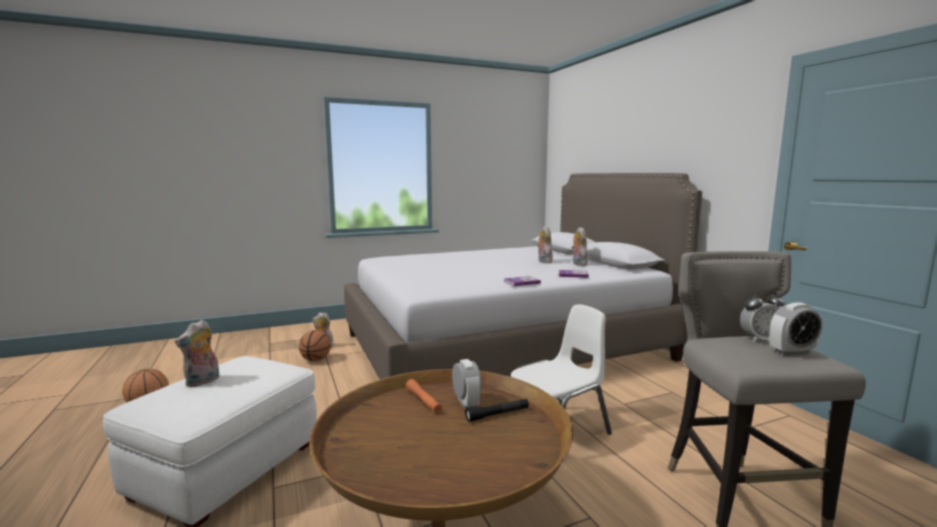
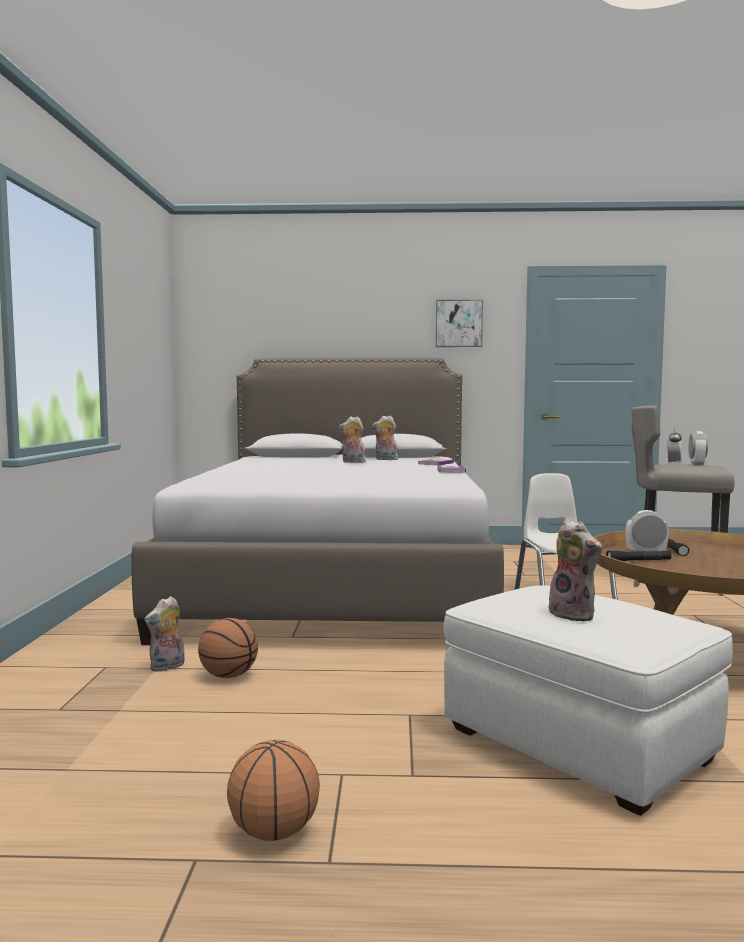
camera: 65 degrees left, 5 degrees down
(423, 401) = (638, 561): orange flashlight -> black flashlight
(711, 135) = (458, 323): none -> picture

